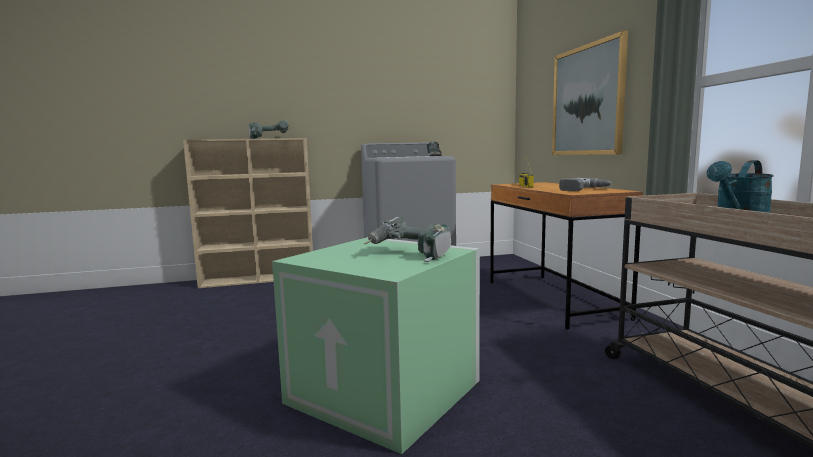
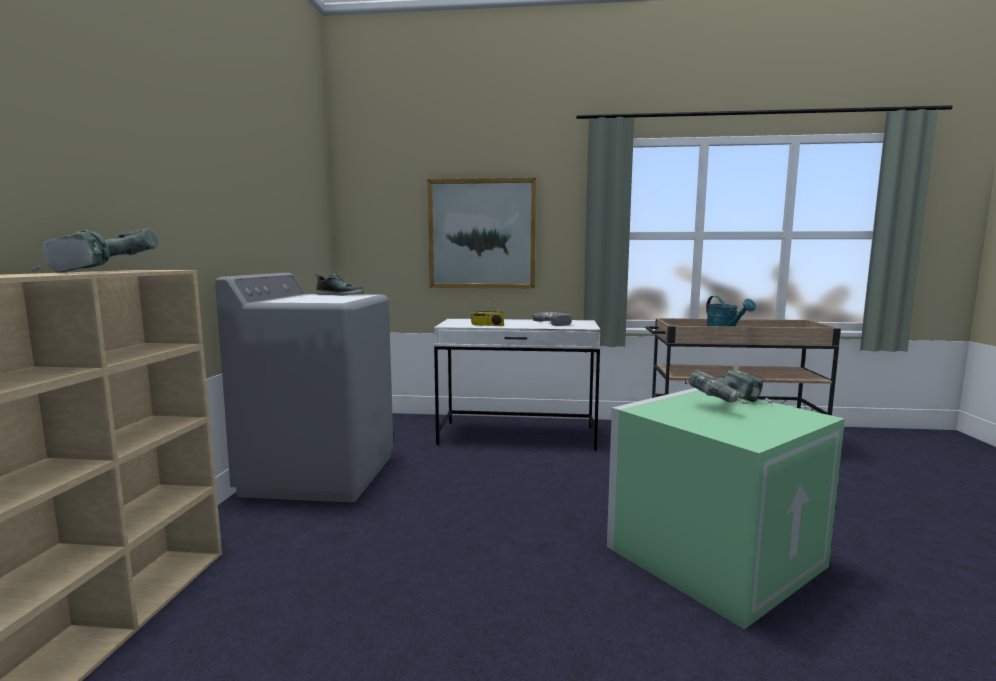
camera: 70 degrees left, 0 degrees up
(552, 299) = (517, 436): brown desk -> white desk

